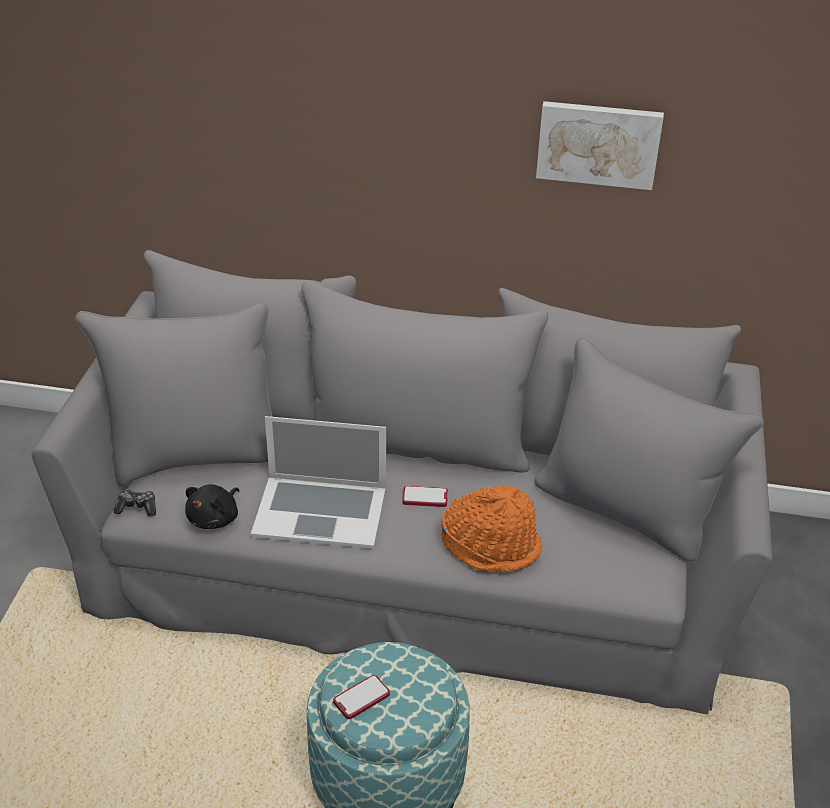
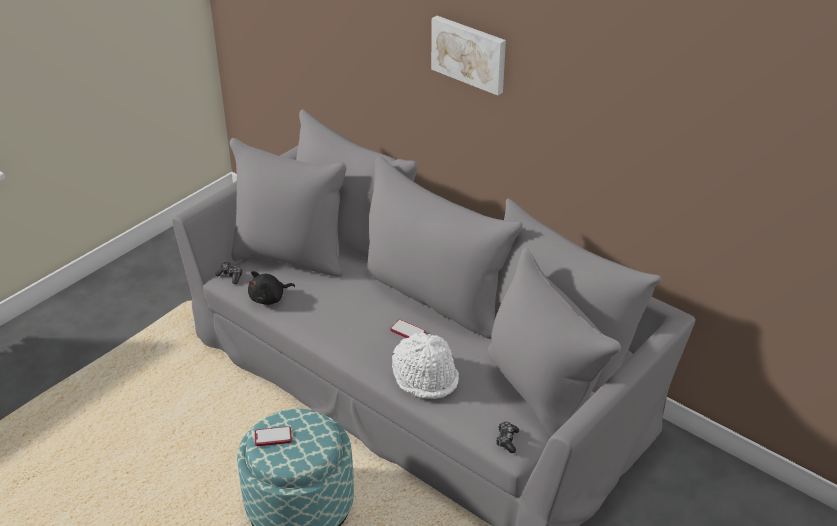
camera: 30 degrees right, 0 degrees up
(320, 511) = (335, 316): laptop -> none
(491, 545) = (425, 377): orange hat -> white hat
(598, 143) = (592, 108): picture -> picture (469, 53)
(643, 583) = (507, 440): none -> game controller

